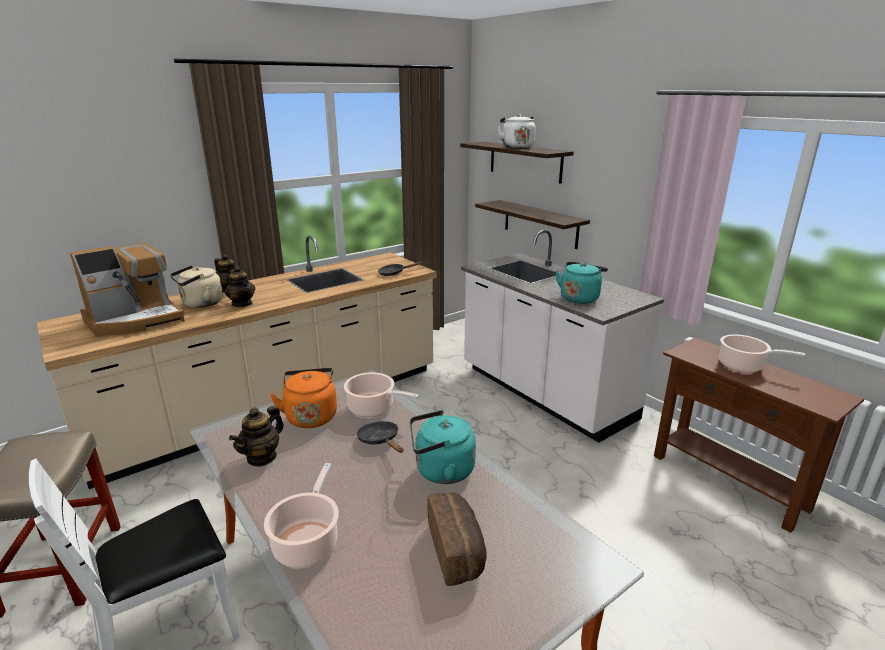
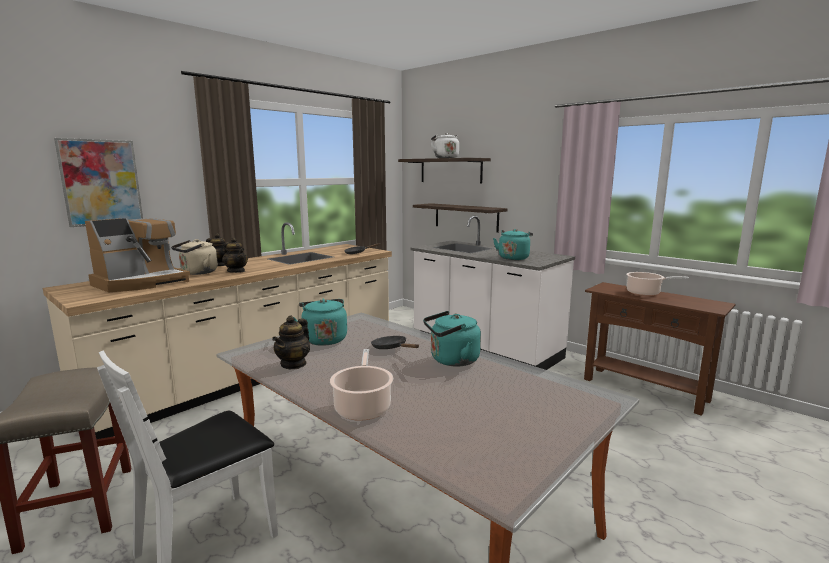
camera: 10 degrees left, 10 degrees down
(92, 199) = (101, 182): none -> picture
(311, 416) = (323, 339): orange kettle -> turquoise kettle
(373, 408) = (375, 332): cooking pot -> none
(458, 550) = (491, 400): bread -> none

